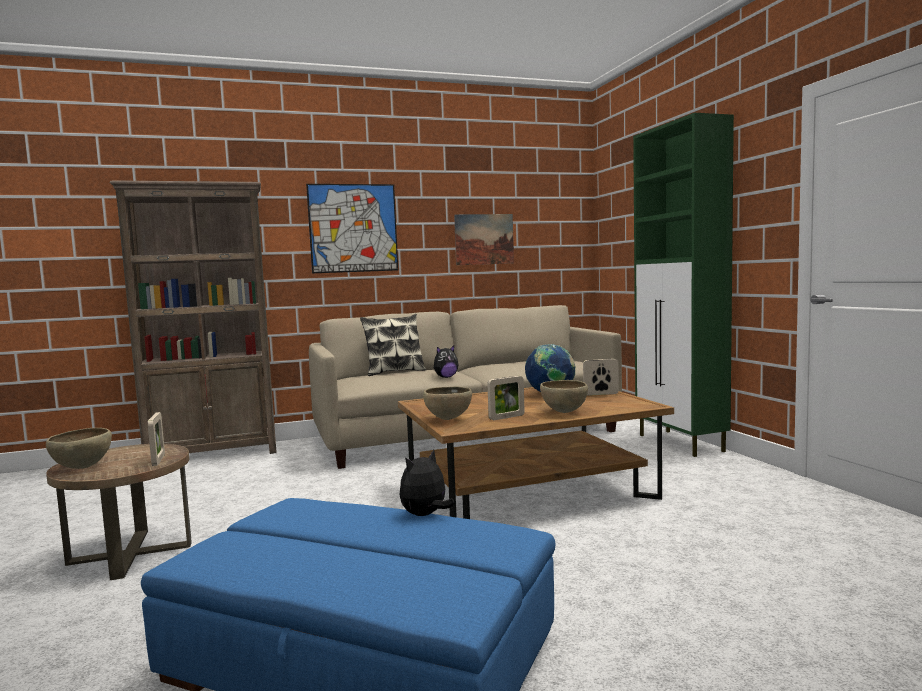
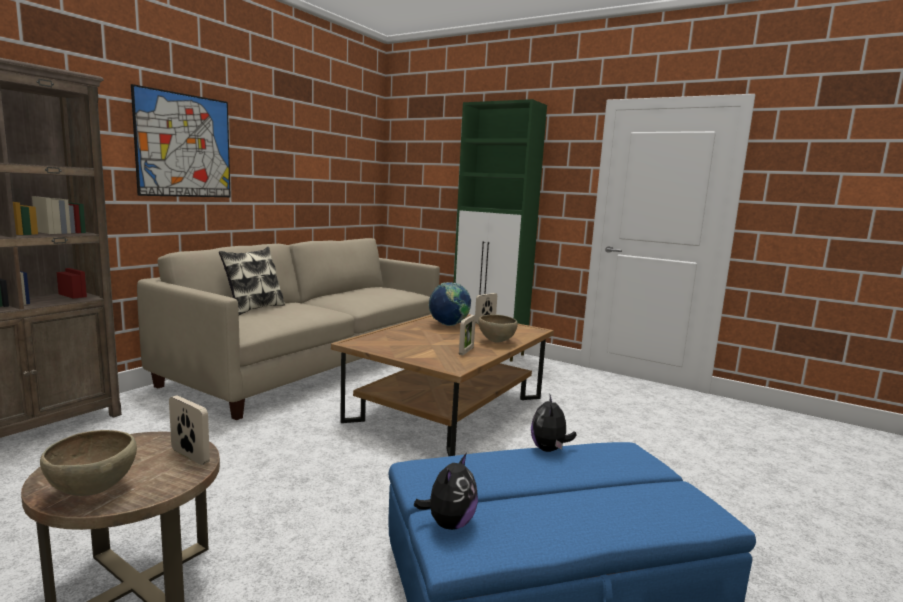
camera: 40 degrees left, 5 degrees up
(446, 377) = (322, 312): plush toy -> plush toy (449, 524)
(448, 419) = (427, 359): brown bowl -> none
(484, 239) = (305, 171): picture -> none

